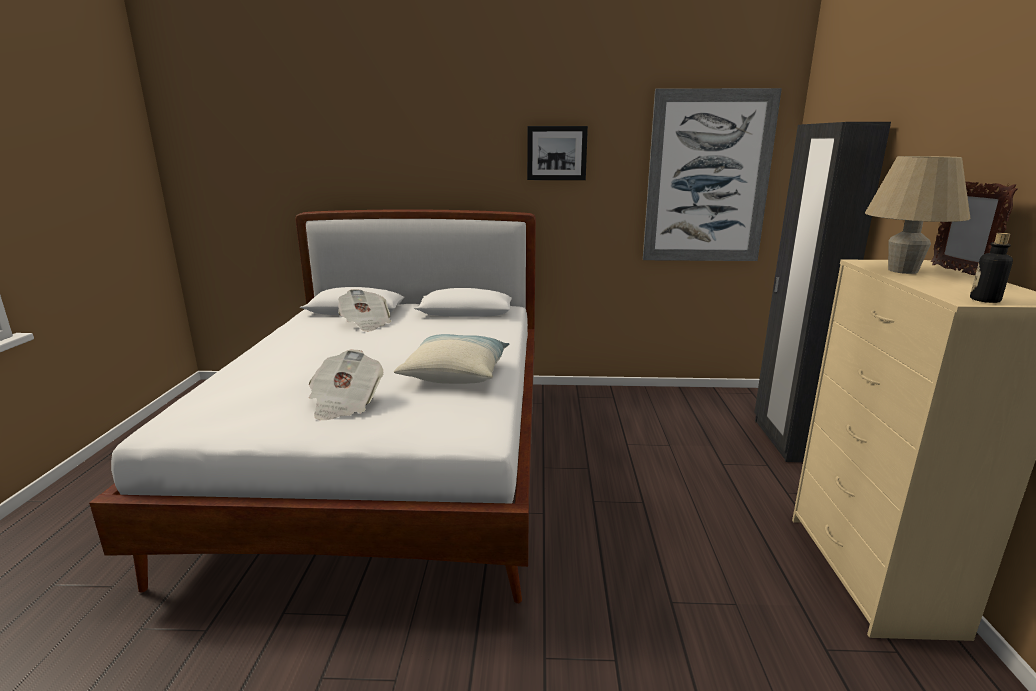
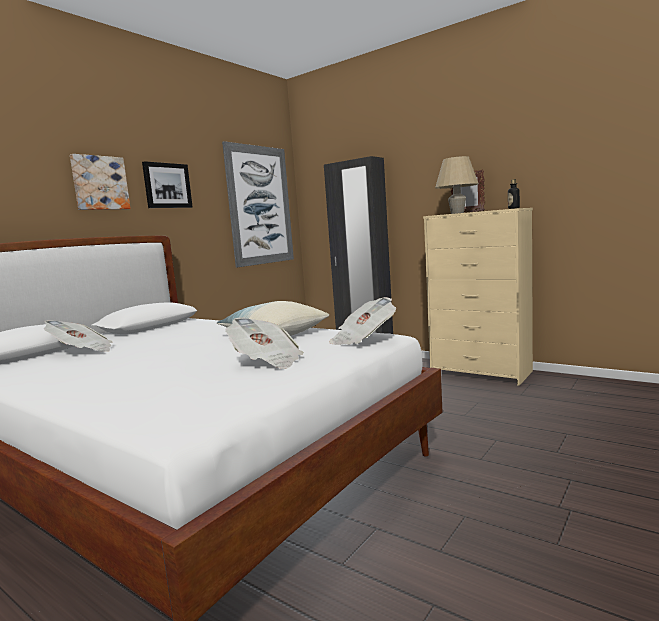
camera: 55 degrees left, 10 degrees down
(450, 426) = (362, 339): none -> newspaper
(475, 152) = (99, 183): none -> picture

